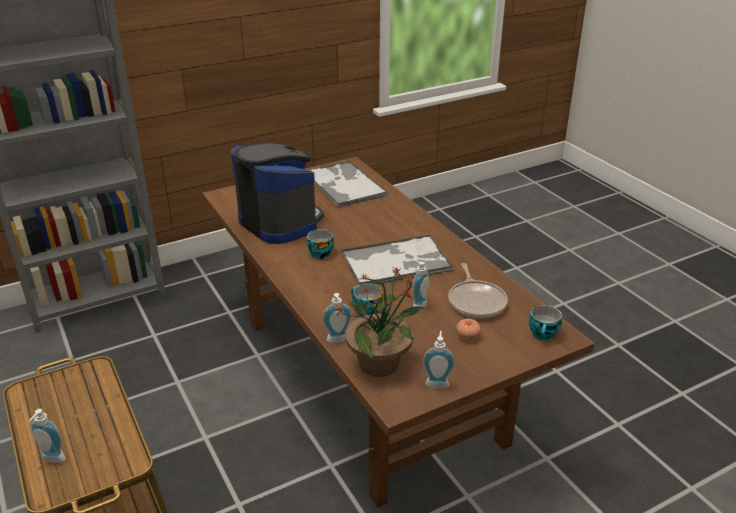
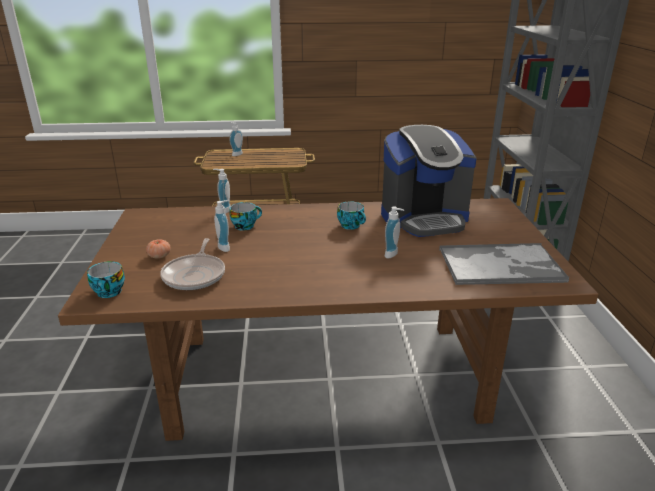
camera: 115 degrees right, 5 degrees down
(380, 363) = (180, 218): potted plant -> none
(397, 262) = (302, 255): tray -> none
(437, 382) = (133, 231): soap dispenser -> soap dispenser (393, 254)
(476, 301) = (195, 275): frying pan -> frying pan turned 105 degrees counterclockwise

